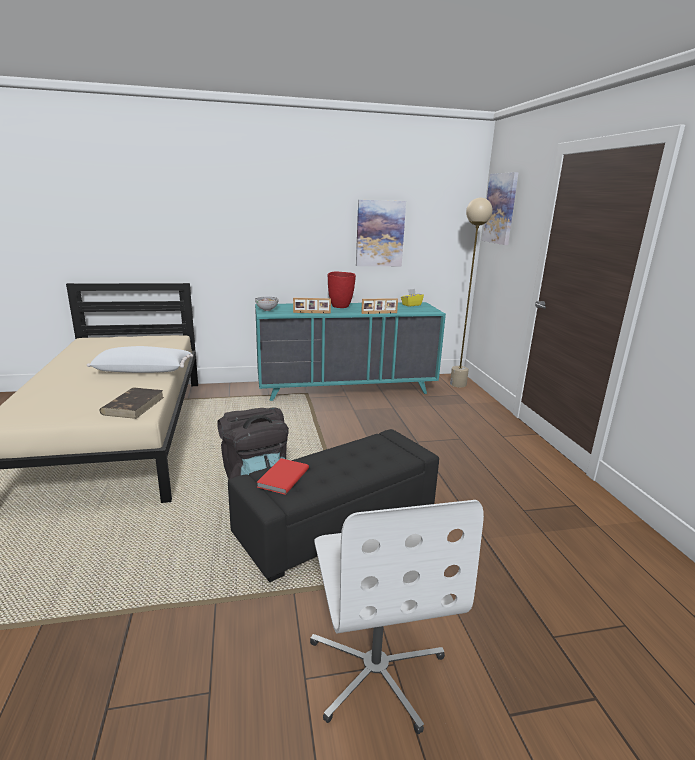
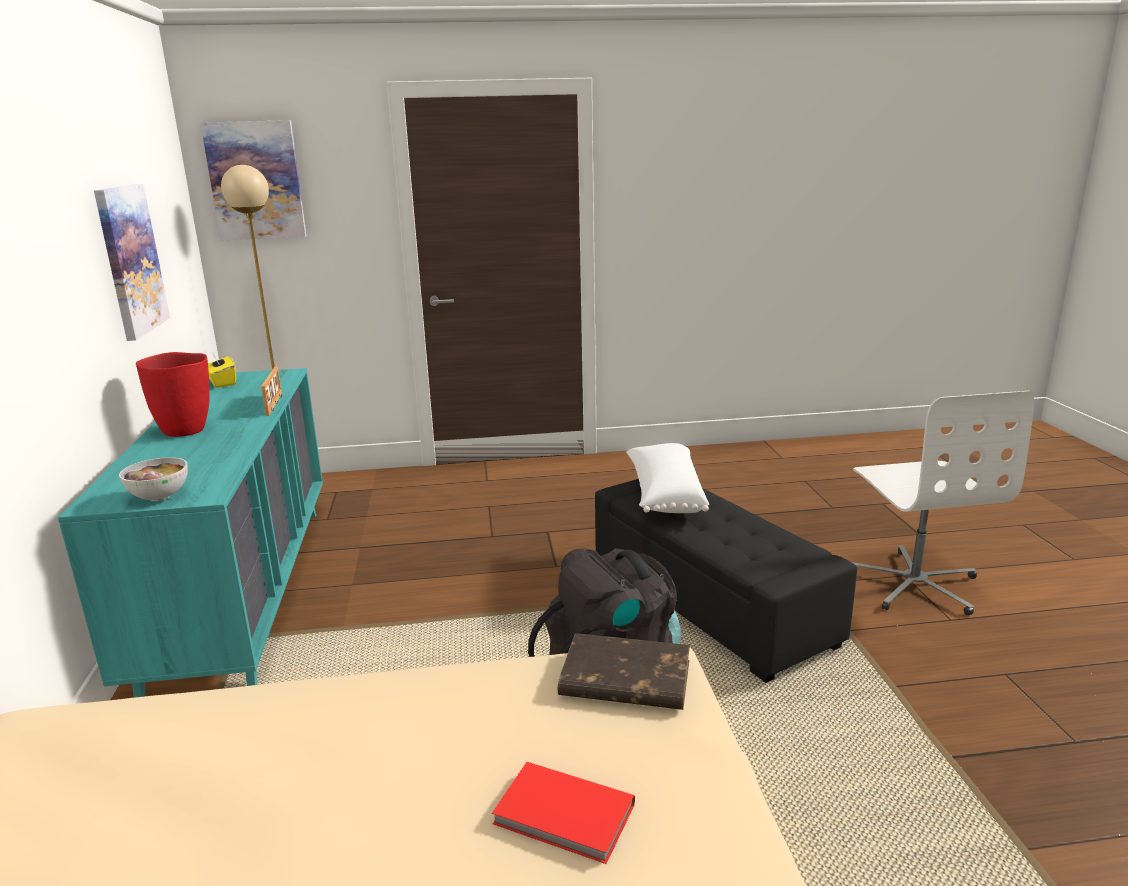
camera: 85 degrees left, 0 degrees up
(143, 370) = (375, 720): white pillow -> white pillow (664, 494)
(282, 478) = (761, 556): red book -> red book (564, 817)
(312, 313) = (230, 453): picture frame -> none
(376, 668) = (914, 583): white office chair -> white office chair turned 90 degrees clockwise

